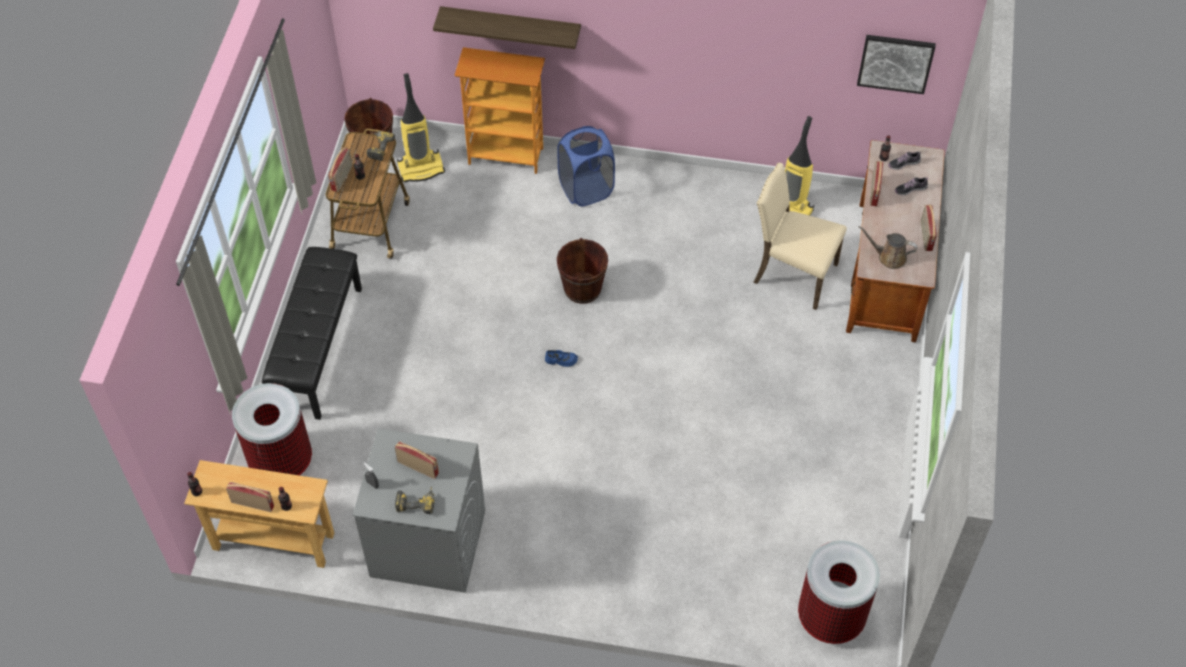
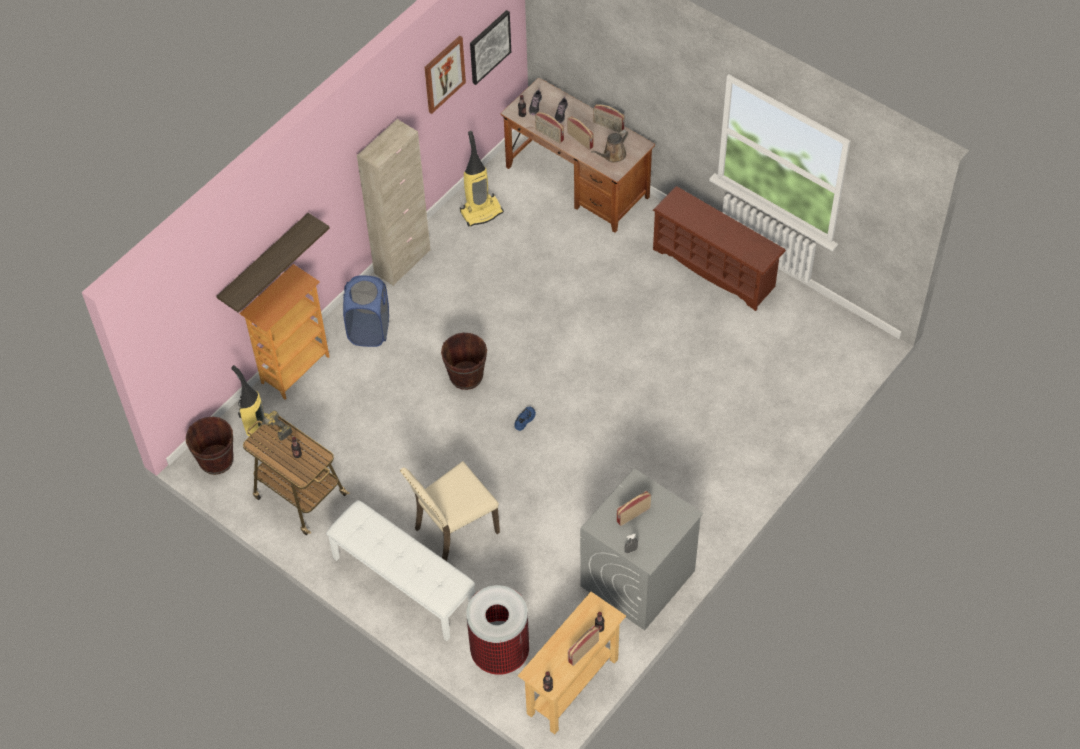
camera: 60 degrees left, 0 degrees up
(317, 348) = (403, 584): black bench -> white bench
(342, 178) = (290, 468): radio -> radio (580, 140)
(416, 501) = (663, 527): power drill -> none
(683, 176) = (402, 262): none -> beige cabinet
(792, 274) = (542, 238): beige chair -> beige chair (454, 530)
(816, 37) = (444, 74): none -> picture
(831, 617) = (839, 355): trash can -> none
(866, 444) = (715, 268): none -> brown shoe rack

